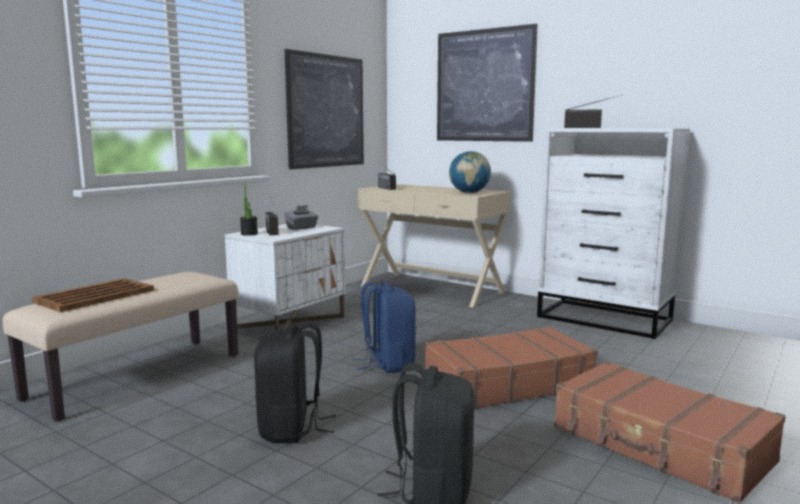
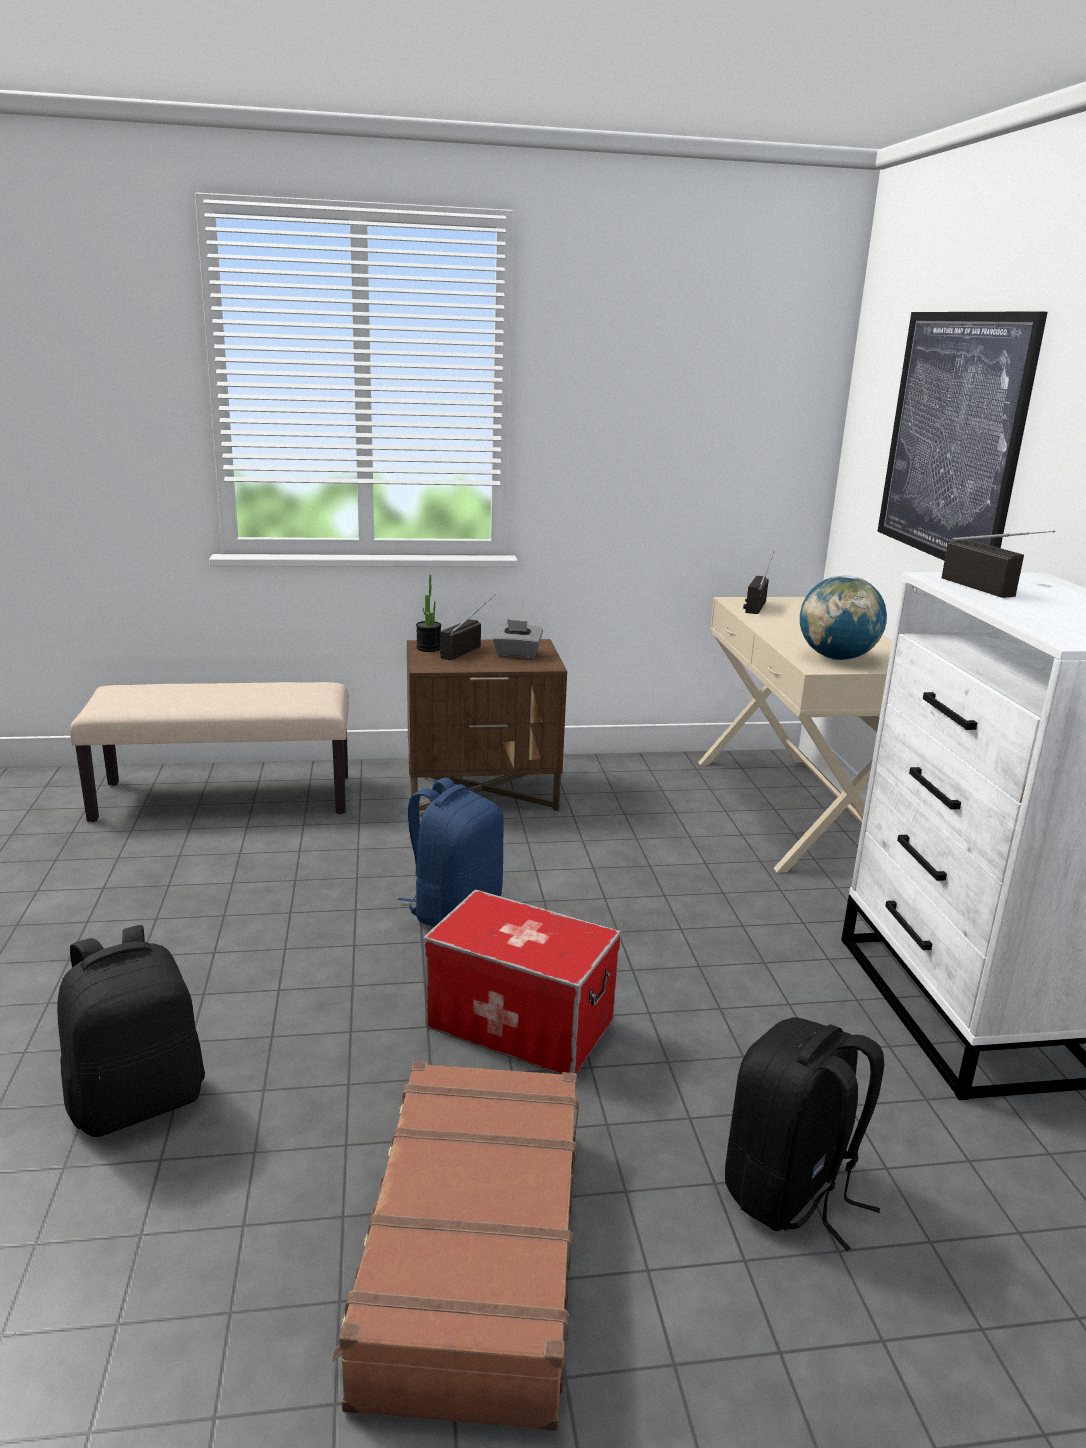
camera: 45 degrees right, 10 degrees up
(94, 296) = (171, 693): brown tray -> none
(290, 324) = (482, 791): white nightstand -> brown nightstand
(292, 429) = (199, 939): black backpack -> black backpack (791, 1191)
(326, 111) = (669, 455): picture -> none
(507, 383) = (519, 1024): brown suitcase -> storage box

